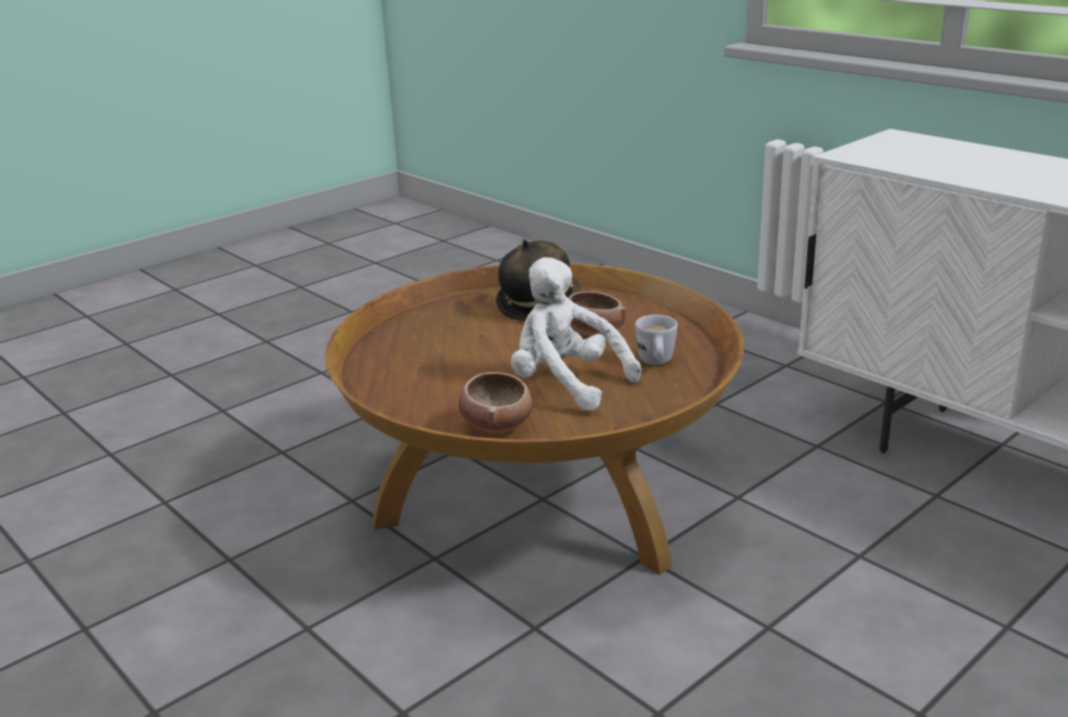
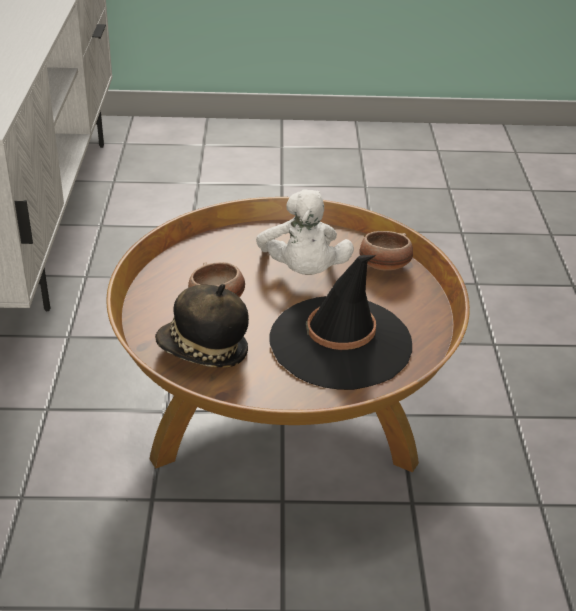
camera: 140 degrees left, 10 degrees up
(446, 354) = (340, 343): none -> black hat
(656, 363) = (228, 255): white mug -> none

